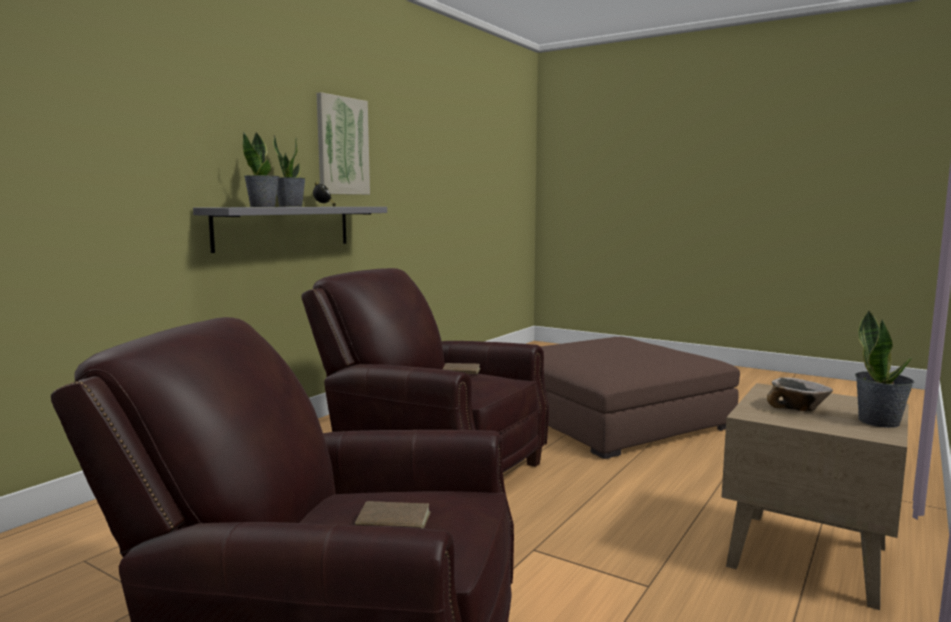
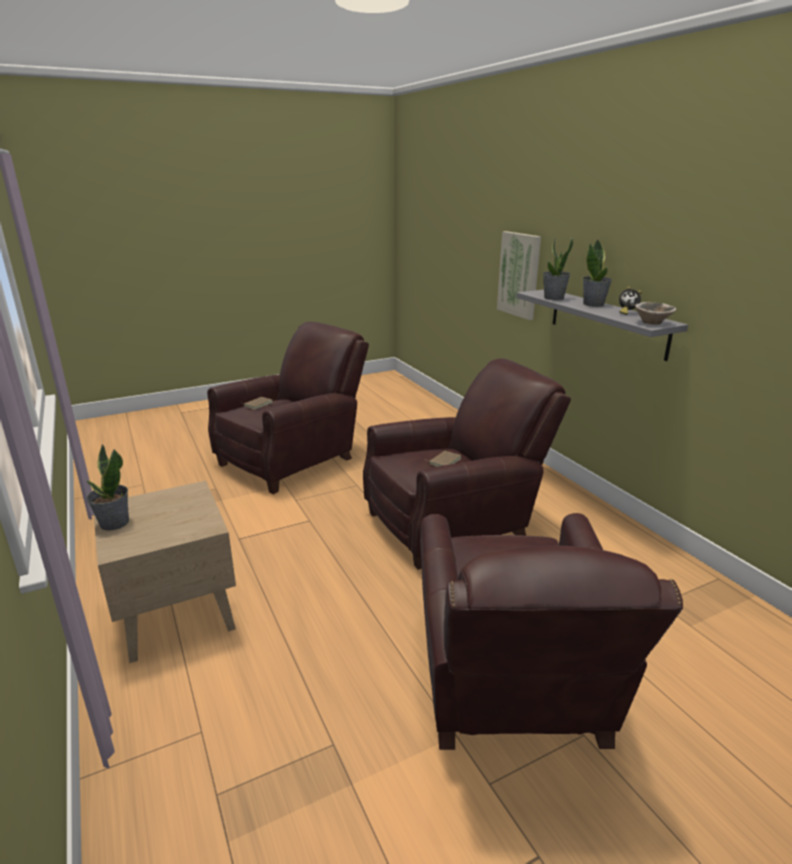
camera: 120 degrees right, 15 degrees up
(342, 146) = (688, 252): picture -> picture (519, 275)
(612, 418) = (511, 688): brown ottoman -> brown armchair
(799, 408) = (172, 511): bowl -> bowl (652, 323)

